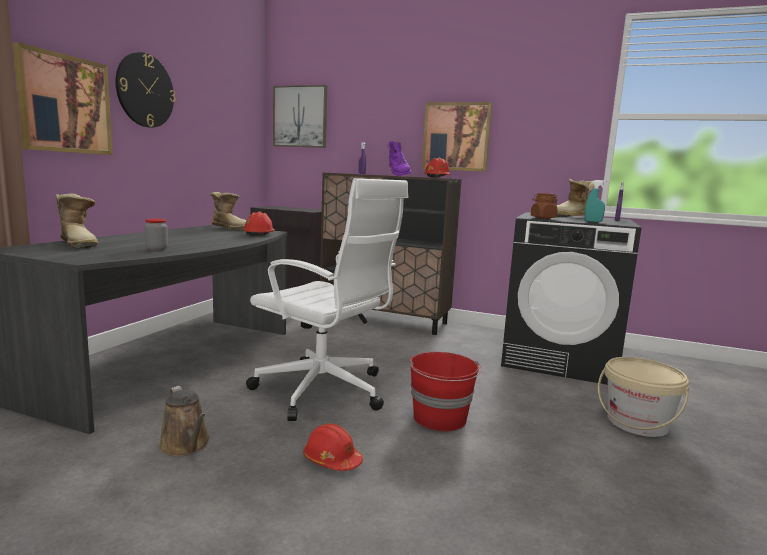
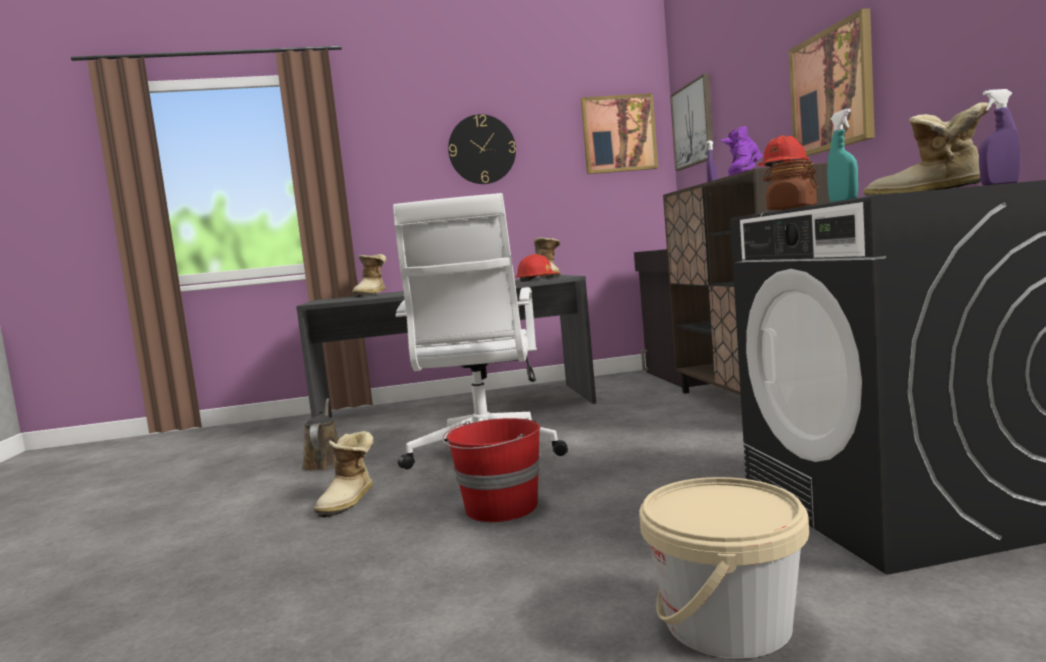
camera: 60 degrees right, 5 degrees down
(65, 104) = (400, 181): picture -> picture (618, 134)
(157, 249) = (388, 295): jar -> none
(186, 446) = (324, 463): brown watering can -> brown watering can turned 150 degrees clockwise
(331, 460) = (350, 501): red hard hat -> boot

